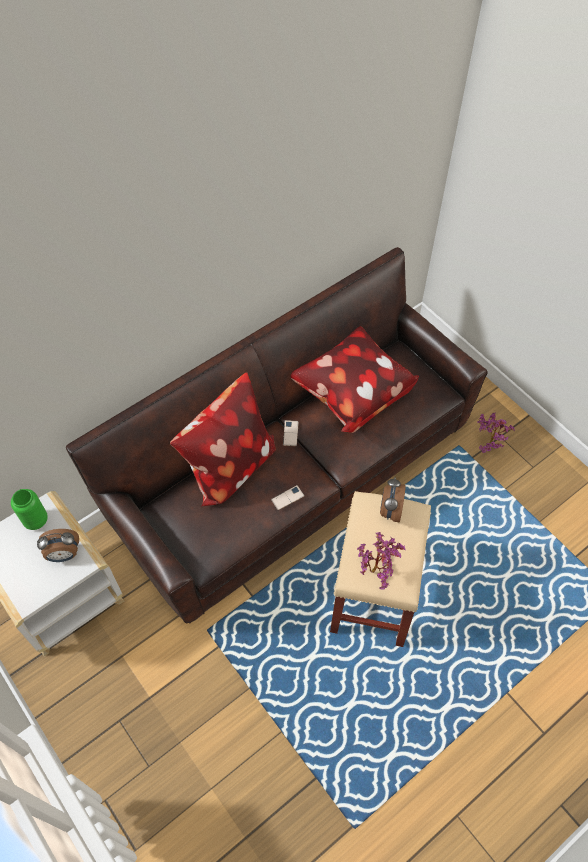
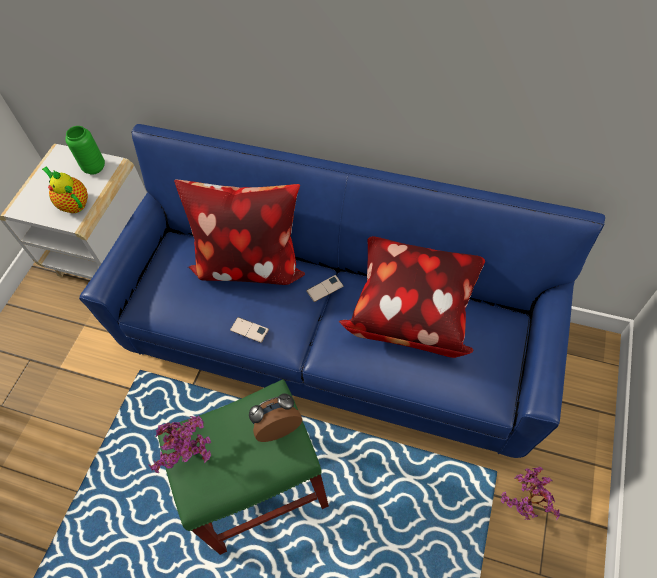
camera: 60 degrees right, 0 degrees up
(64, 554) = (73, 203): alarm clock -> teapot
(293, 477) = (334, 341): brown sofa -> blue sofa
(374, 595) = (259, 491): beige stool -> green stool

